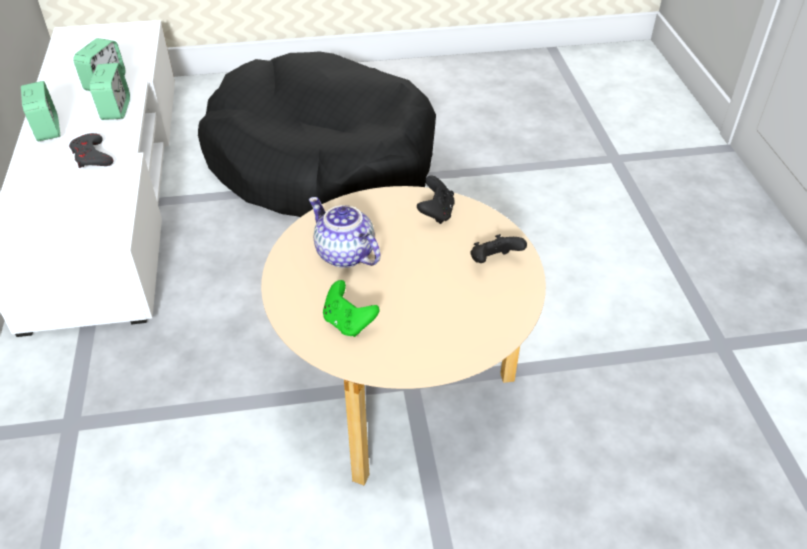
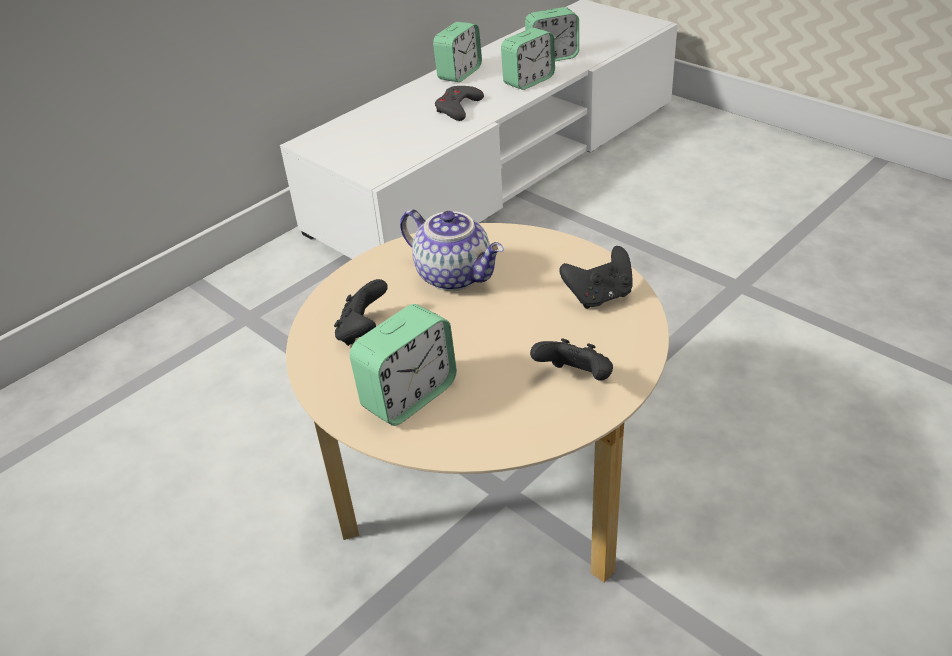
camera: 55 degrees right, 5 degrees down
(321, 163) = (712, 240): black dog bed -> none
(343, 254) = (455, 275): teapot -> teapot turned 120 degrees clockwise
(348, 323) = (363, 331): green game controller -> black game controller
(434, 333) = (409, 396): none -> alarm clock

